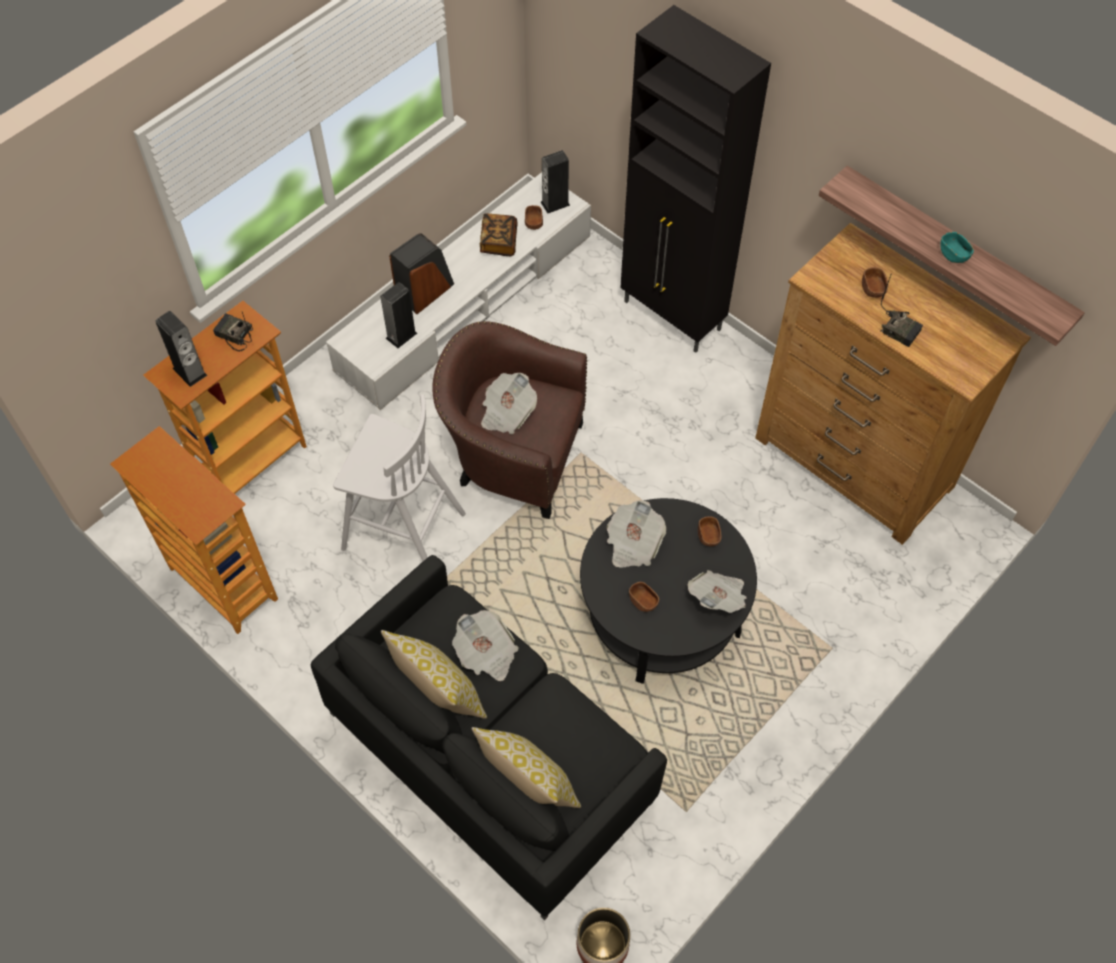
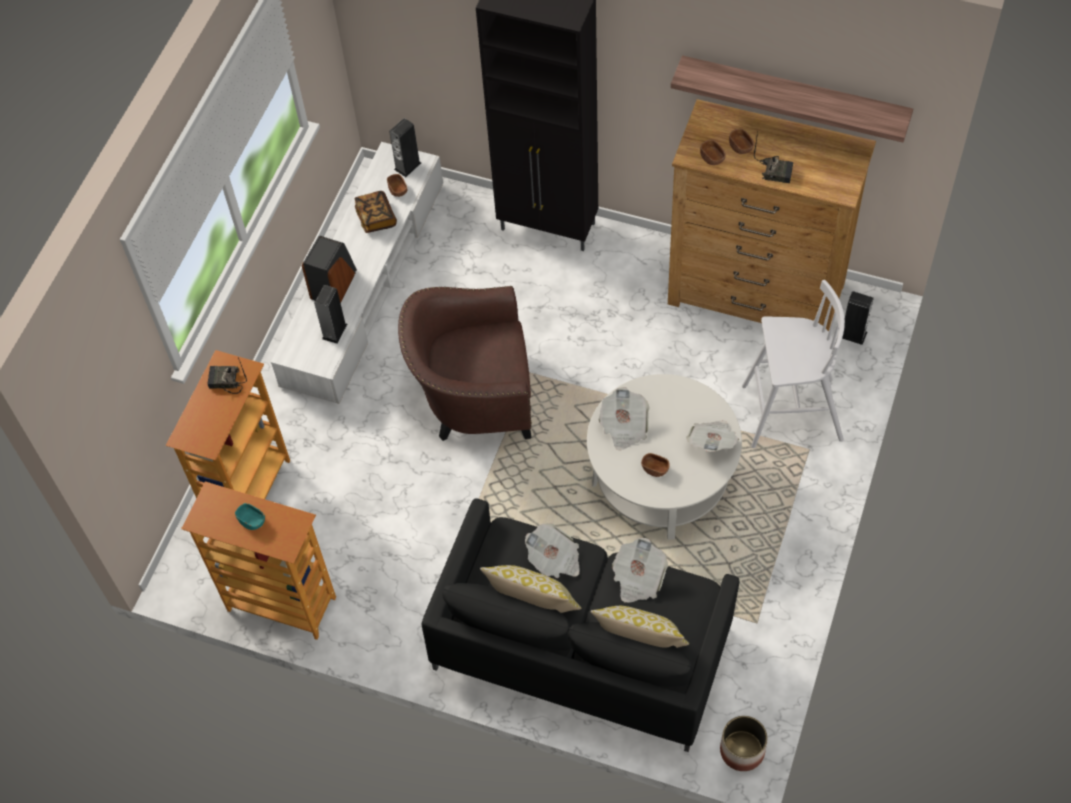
camera: 20 degrees left, 0 degrees up
(189, 371) = (205, 427): speaker -> speaker (853, 334)
(401, 531) = (411, 498): white stool -> white stool (789, 413)
(507, 413) = (466, 361): newspaper -> newspaper (638, 578)
(662, 612) = (662, 476): black coffee table -> white coffee table
(708, 536) = (681, 397): brown bowl -> brown bowl (712, 158)
(953, 254) = (797, 98): turquoise bowl -> turquoise bowl (252, 521)

